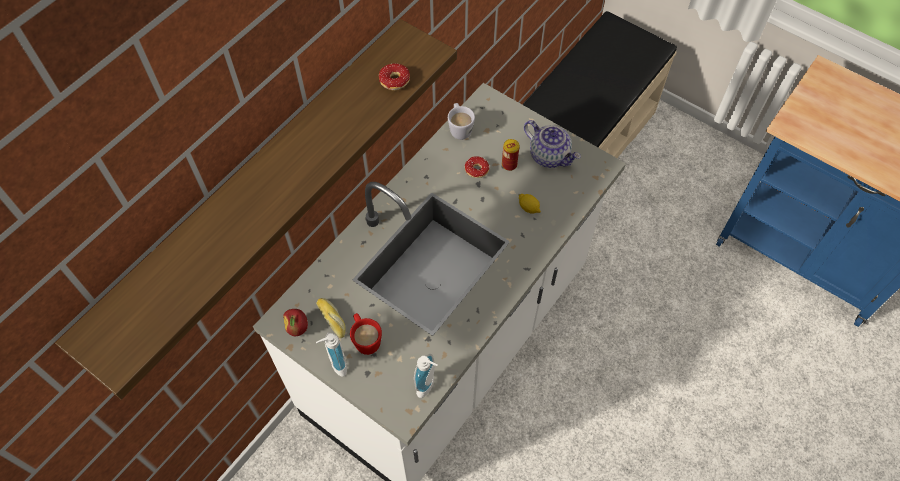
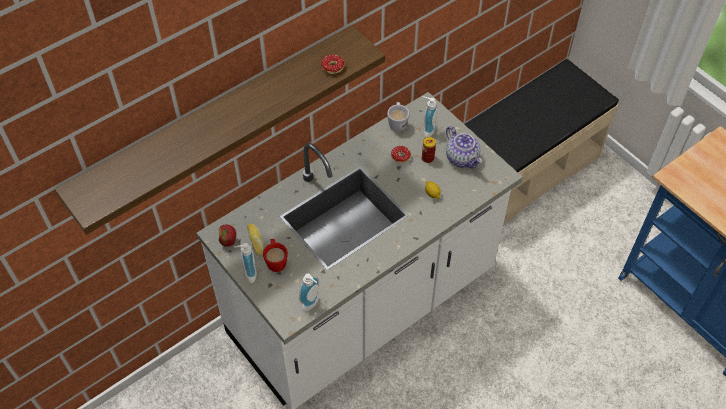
camera: 15 degrees right, 5 degrees down
(497, 130) = (427, 130): none -> soap dispenser

